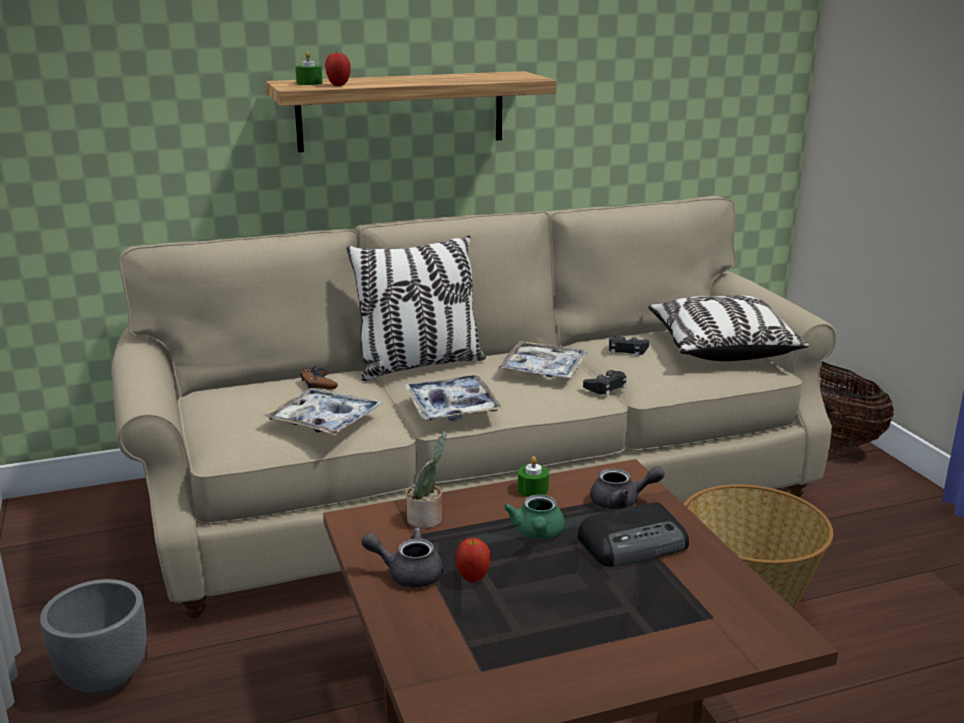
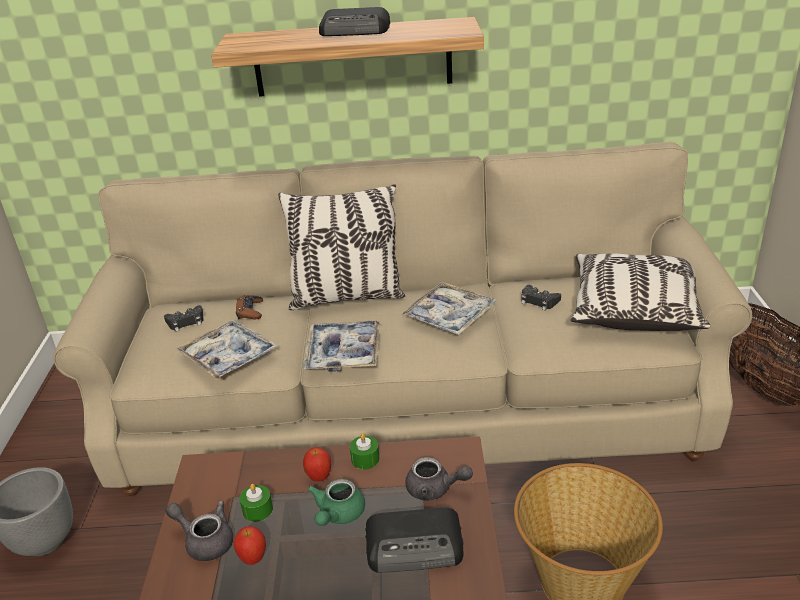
camera: 20 degrees right, 10 degrees up
(309, 83) = (252, 40): green candle -> green candle (257, 510)
(338, 85) = (272, 44): apple -> apple (319, 477)
(416, 78) = (356, 30): none -> radio
(427, 519) = (257, 479): potted plant -> none
(606, 387) = (494, 345): black game controller -> black game controller (186, 322)

